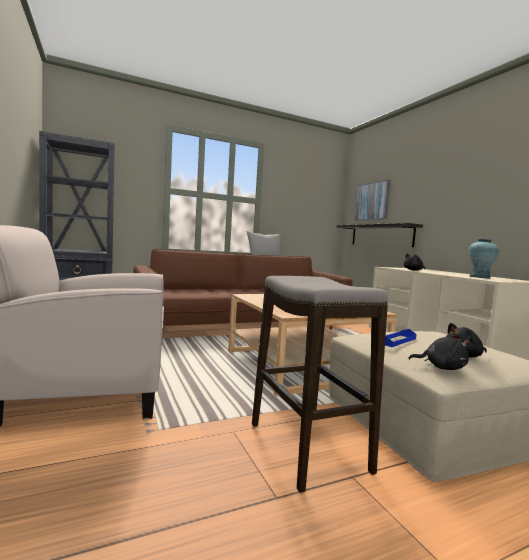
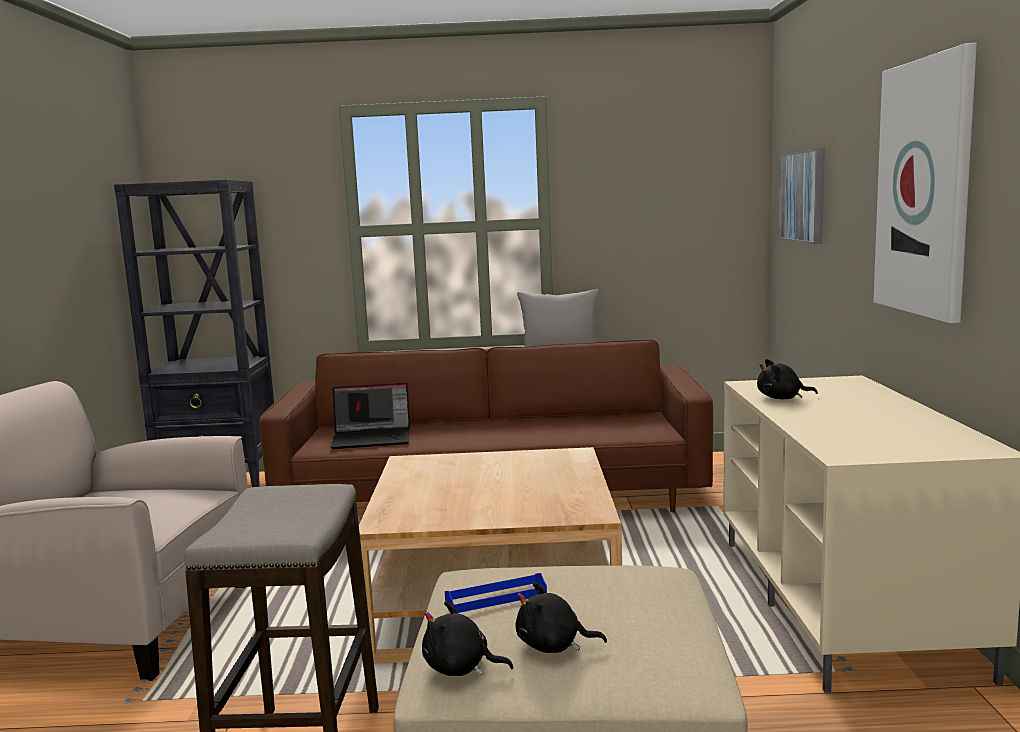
camera: 25 degrees right, 5 degrees up
(195, 292) = (373, 438): none -> laptop
(381, 235) = (816, 283): shelf -> none
(441, 367) = (460, 668): black plush toy -> black plush toy turned 150 degrees clockwise
(469, 187) = (926, 188): none -> picture
(479, 277) = (868, 434): turquoise vase -> none

